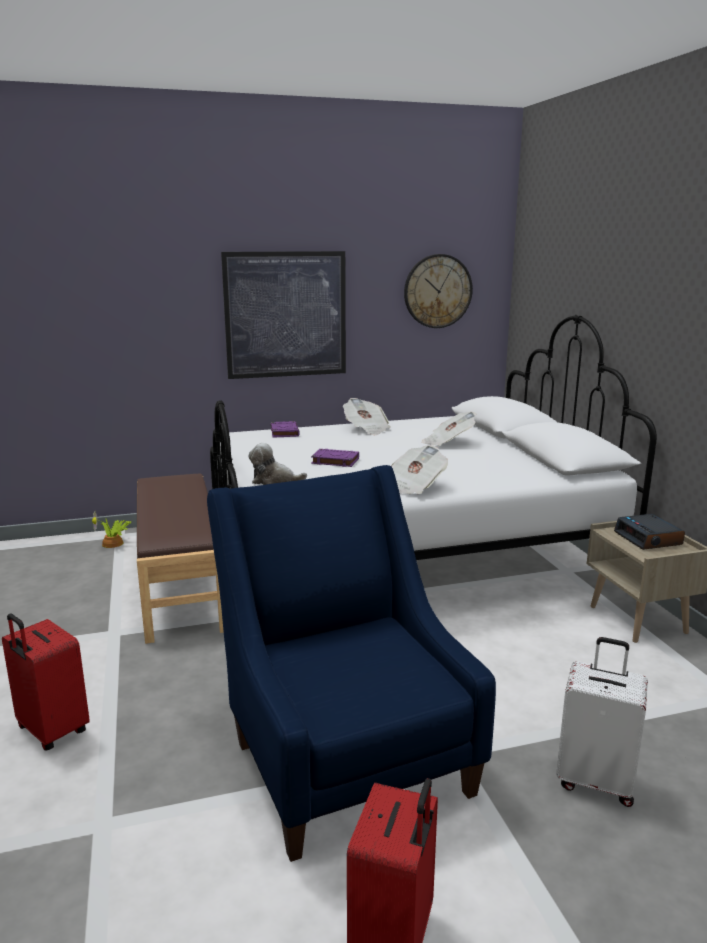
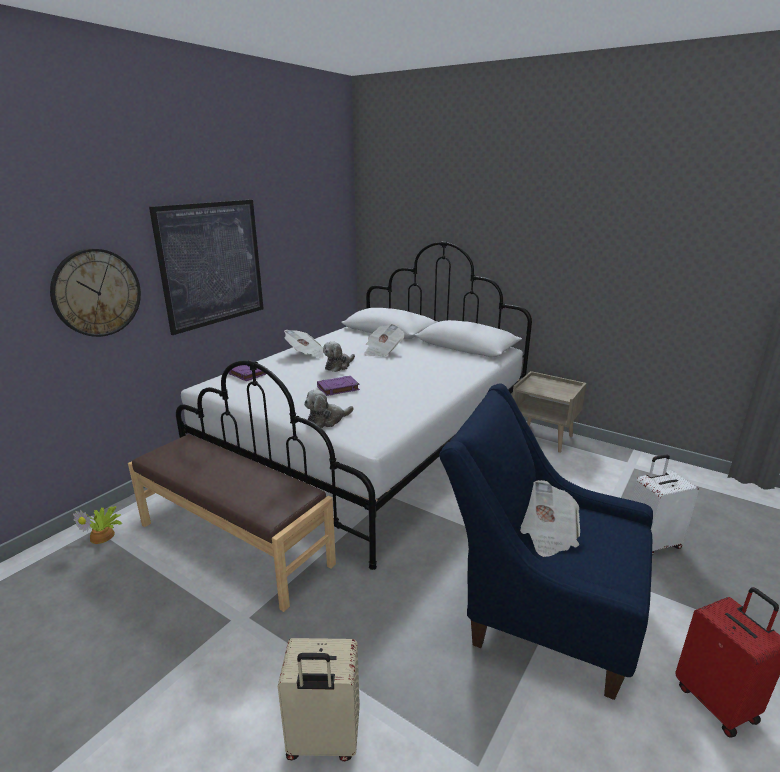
camera: 40 degrees left, 5 degrees up
(51, 731) = (323, 741): red suitcase -> beige suitcase
(375, 445) = (338, 366): none -> plush toy
(413, 487) = (429, 393): newspaper -> newspaper (545, 533)
(437, 291) = (315, 229): wall clock -> wall clock (97, 293)
(648, 538) = (548, 385): alarm clock -> none

